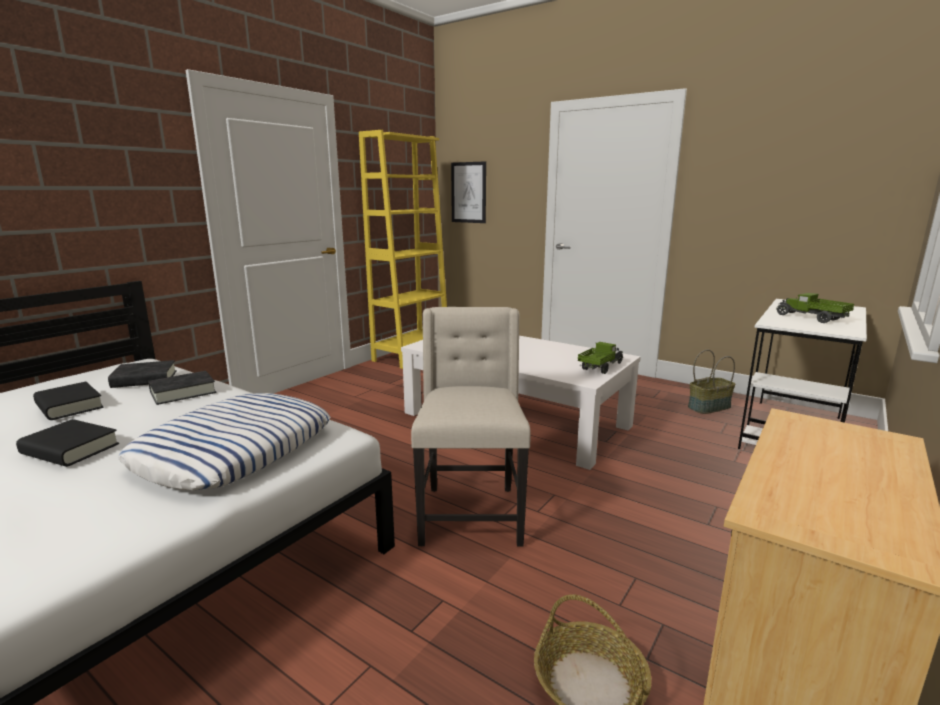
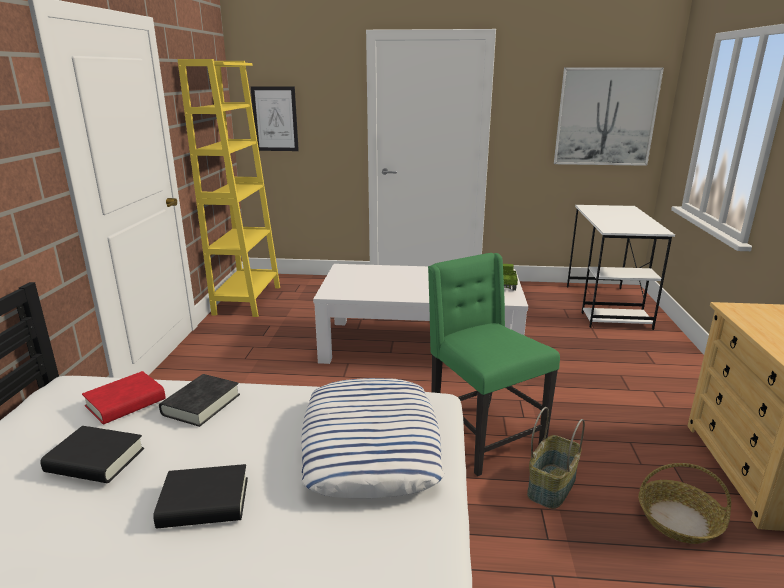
camera: 30 degrees left, 5 degrees up
(144, 379) = (125, 403): black book -> red book
(470, 514) = (482, 436): beige chair -> green chair
(709, 407) = (540, 298): basket -> basket (550, 485)
(811, 318) = (623, 221): toy truck -> none
(828, 188) = (605, 117): none -> picture

